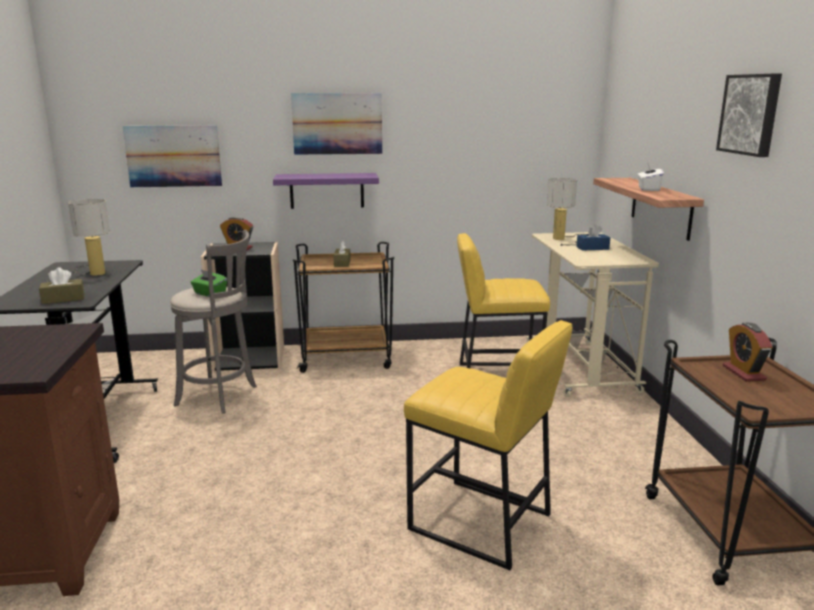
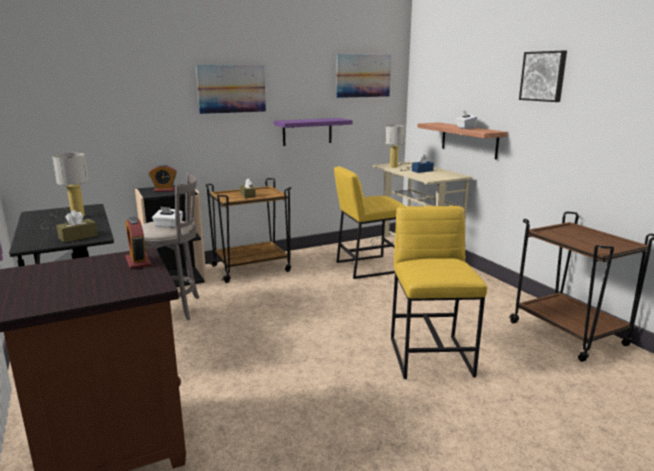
camera: 20 degrees left, 0 degrees up
(173, 156) = (99, 117): picture -> picture (363, 76)
(209, 294) = (168, 226): green tissue box -> white tissue box
(327, 190) = (225, 141): purple shelf -> purple shelf (307, 131)
(482, 522) = (430, 355): yellow chair -> yellow chair turned 105 degrees counterclockwise
(743, 373) = (570, 233): alarm clock -> alarm clock (138, 262)

